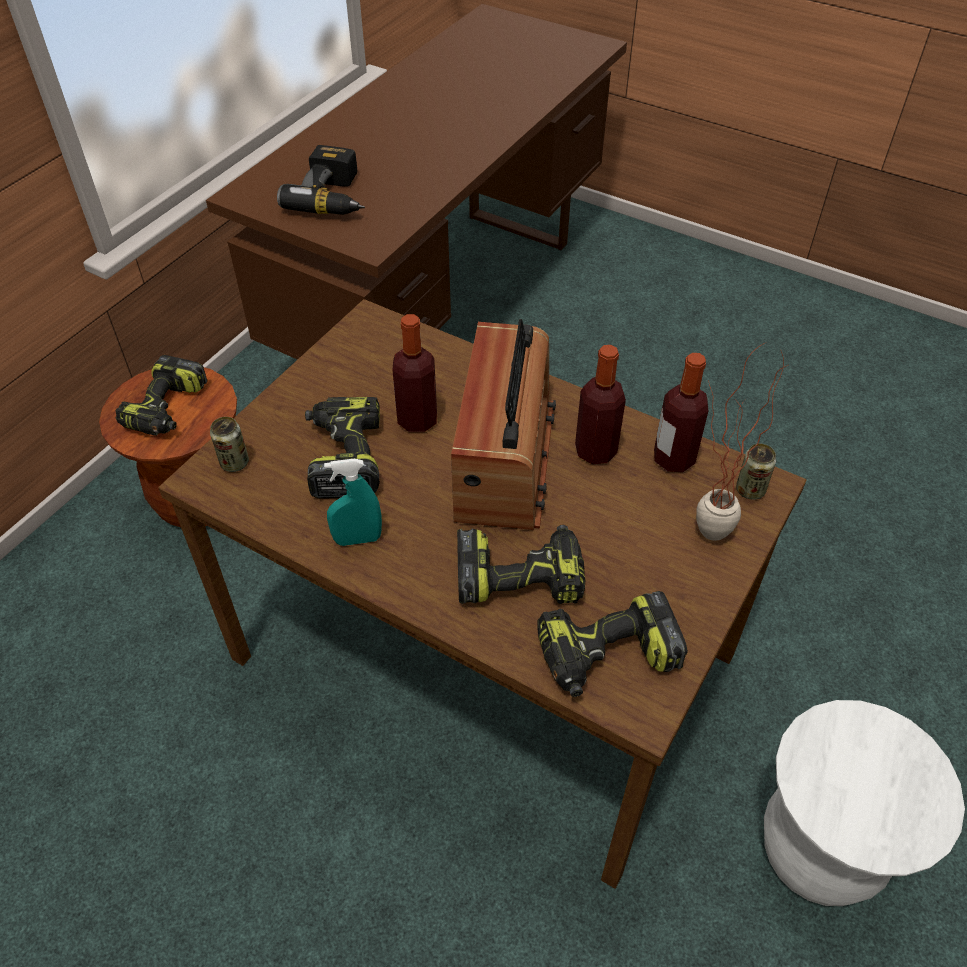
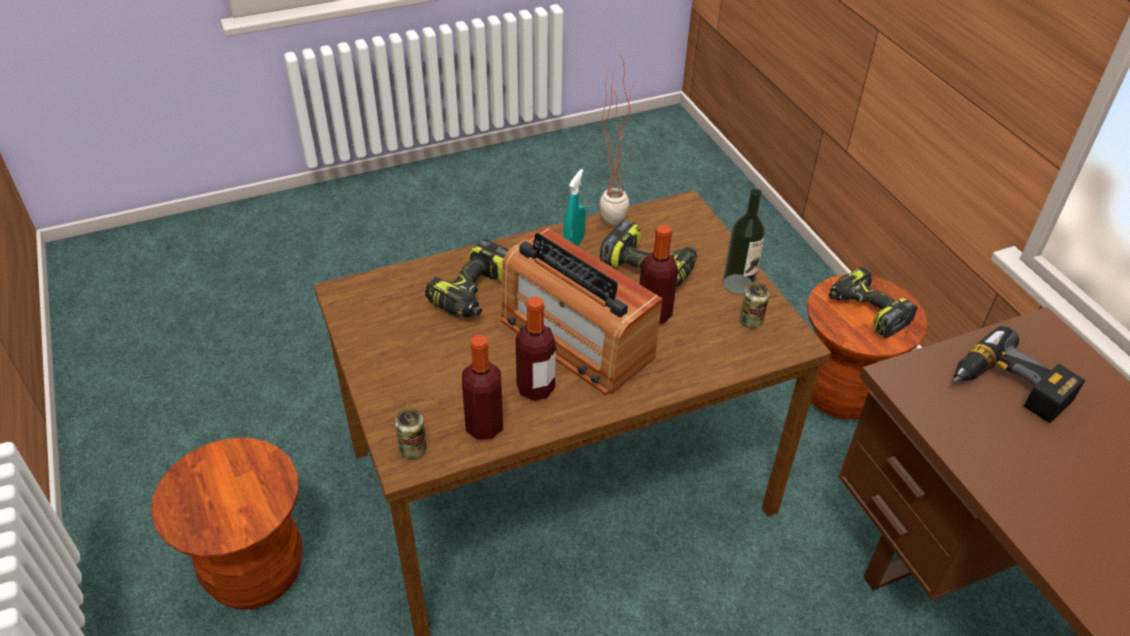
camera: 125 degrees right, 5 degrees down
(234, 463) = (688, 222): can -> can (751, 321)
(317, 383) = (738, 284): none -> bottle
(607, 657) = (386, 297): power drill -> none
(701, 539) = (407, 392): potted plant -> potted plant (613, 217)
(818, 850) = (255, 571): white stool -> brown stool

